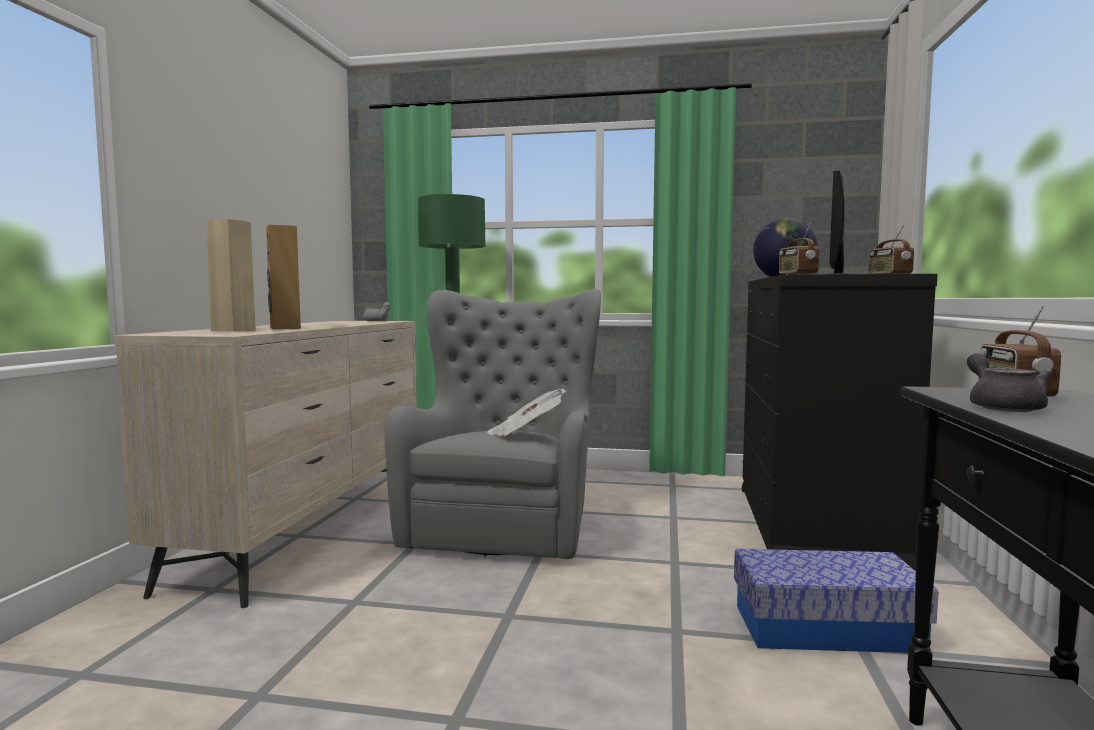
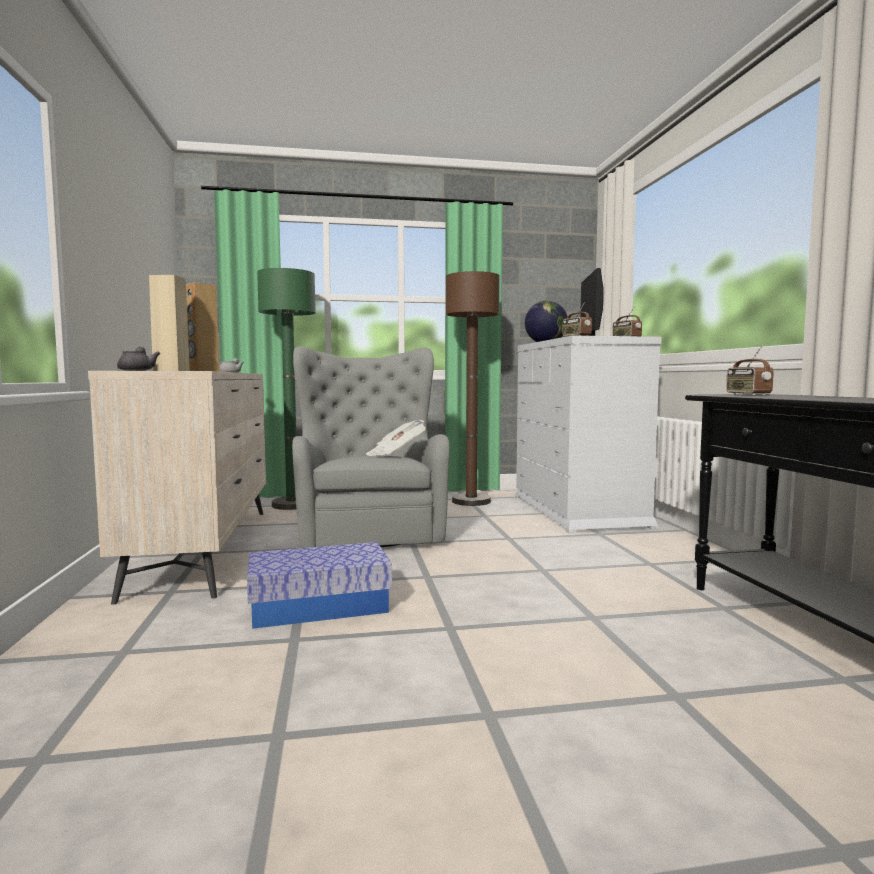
camera: 20 degrees left, 0 degrees up
(674, 491) = (471, 501): none -> brown floor lamp
(816, 525) = (578, 511): black dresser -> white dresser
(826, 628) = (625, 558): storage box -> storage box (319, 606)
(1002, 407) = (757, 396): grey teapot -> grey teapot (137, 370)

